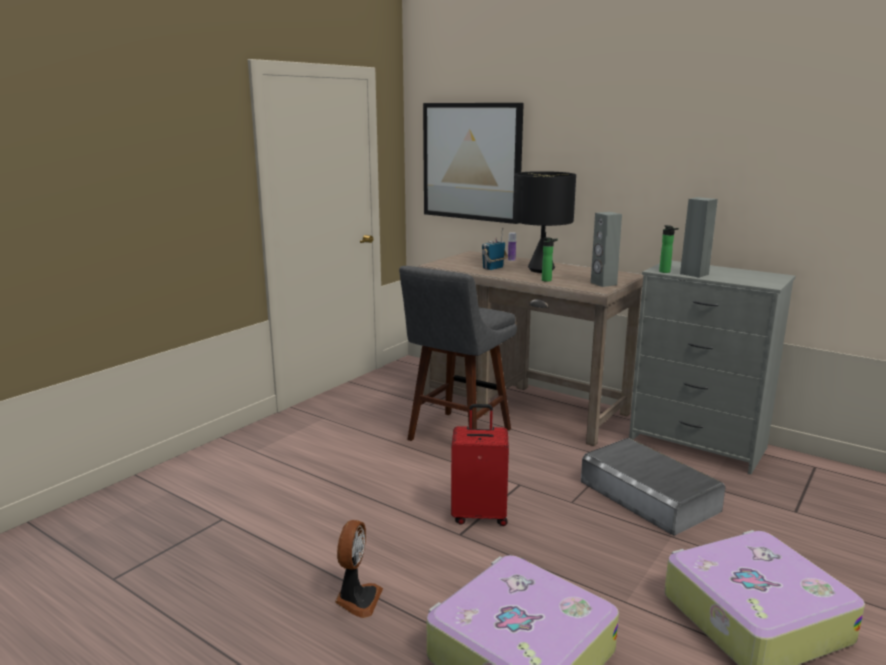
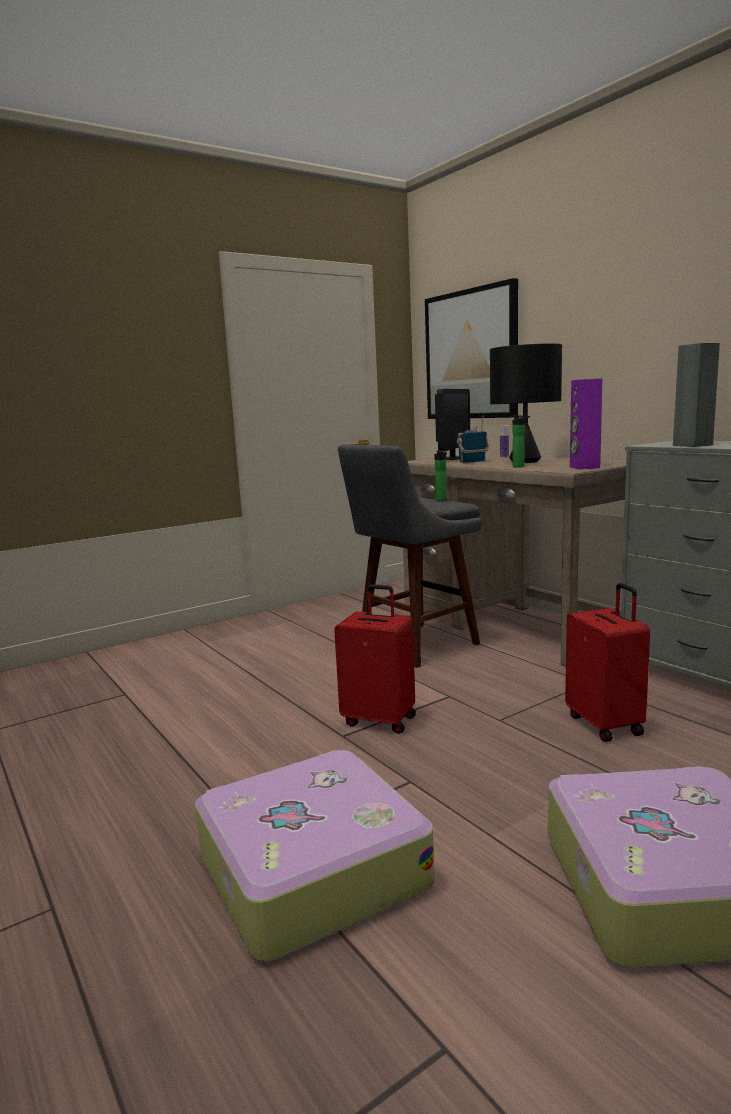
camera: 20 degrees right, 5 degrees down
(357, 599) = (184, 781): fan -> none
(465, 260) = (452, 458): none -> monitor
(603, 283) = (584, 467): grey speaker -> purple speaker
(648, 496) = (606, 724): grey storage box -> red suitcase
(666, 272) = (656, 445): bottle -> bottle (441, 500)

